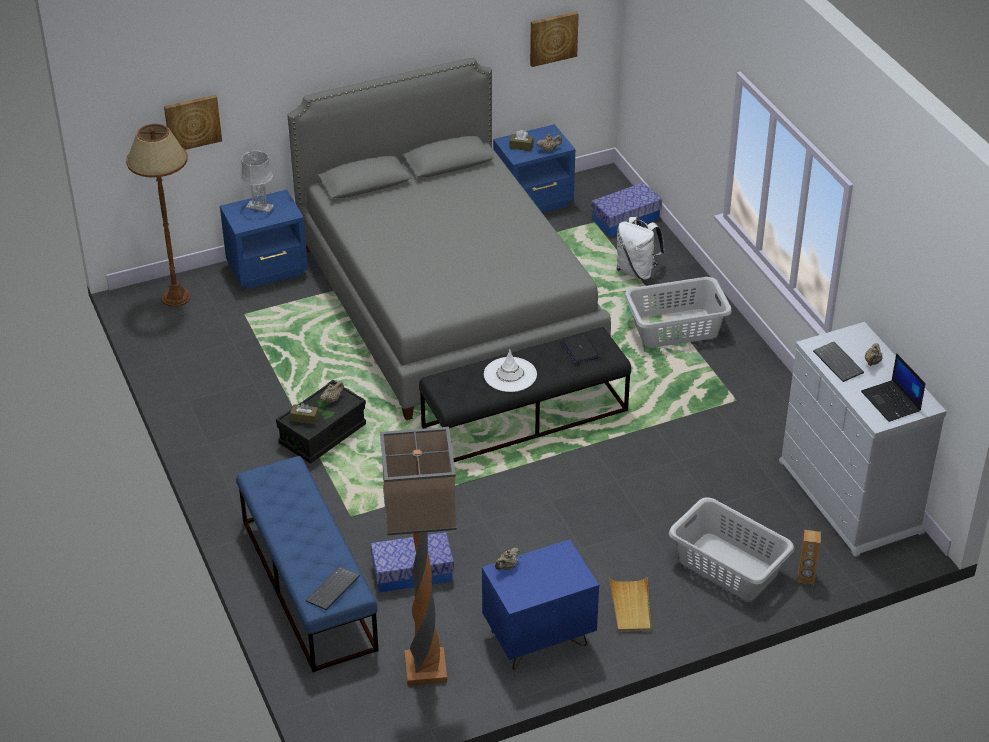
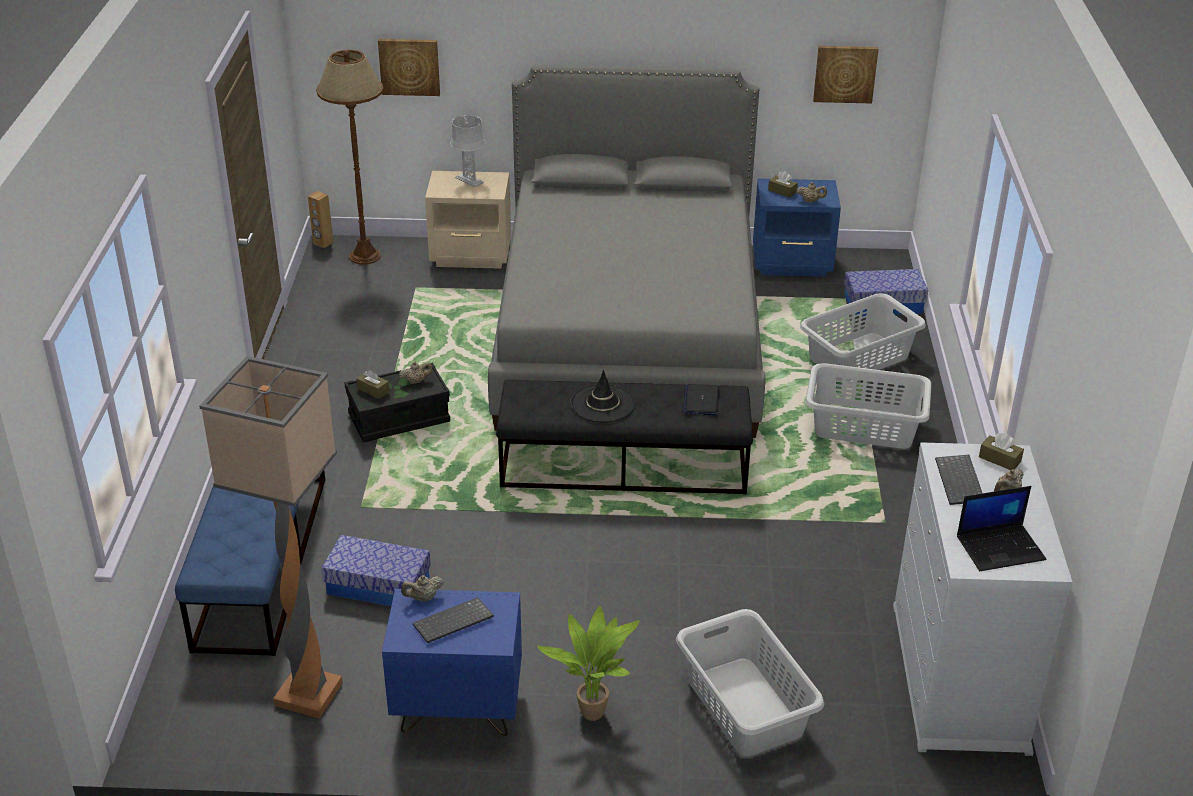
camera: 25 degrees right, 5 degrees down
(269, 270) = (472, 256): blue nightstand -> beige nightstand
(333, 590) = (229, 561): keyboard -> keyboard (453, 623)
(510, 375) = (602, 404): white hat -> black hat
(631, 607) = (593, 711): beige tray -> potted plant
(637, 271) = (859, 358): white backpack -> grey laundry basket
(806, 578) = (836, 755): brown speaker -> brown speaker (323, 243)
(852, 338) = (999, 459): none -> brown tissue box
(891, 402) = (1001, 547): laptop -> laptop turned 105 degrees counterclockwise

